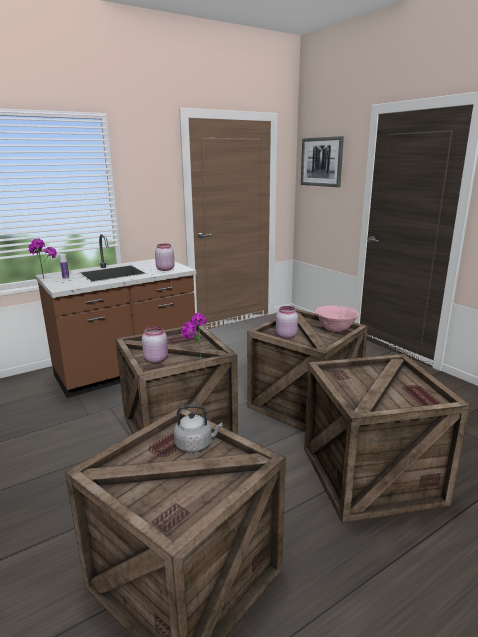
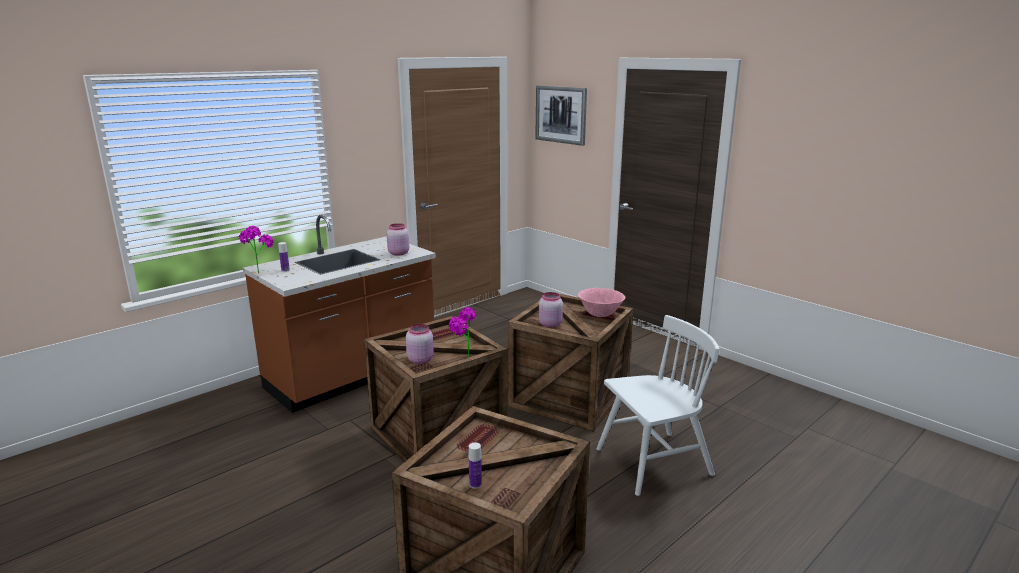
camera: 10 degrees left, 0 degrees up
(146, 495) = (475, 484): none -> bottle
(195, 444) = (501, 439): grey kettle -> none
(373, 476) = (653, 462): crate -> white chair

